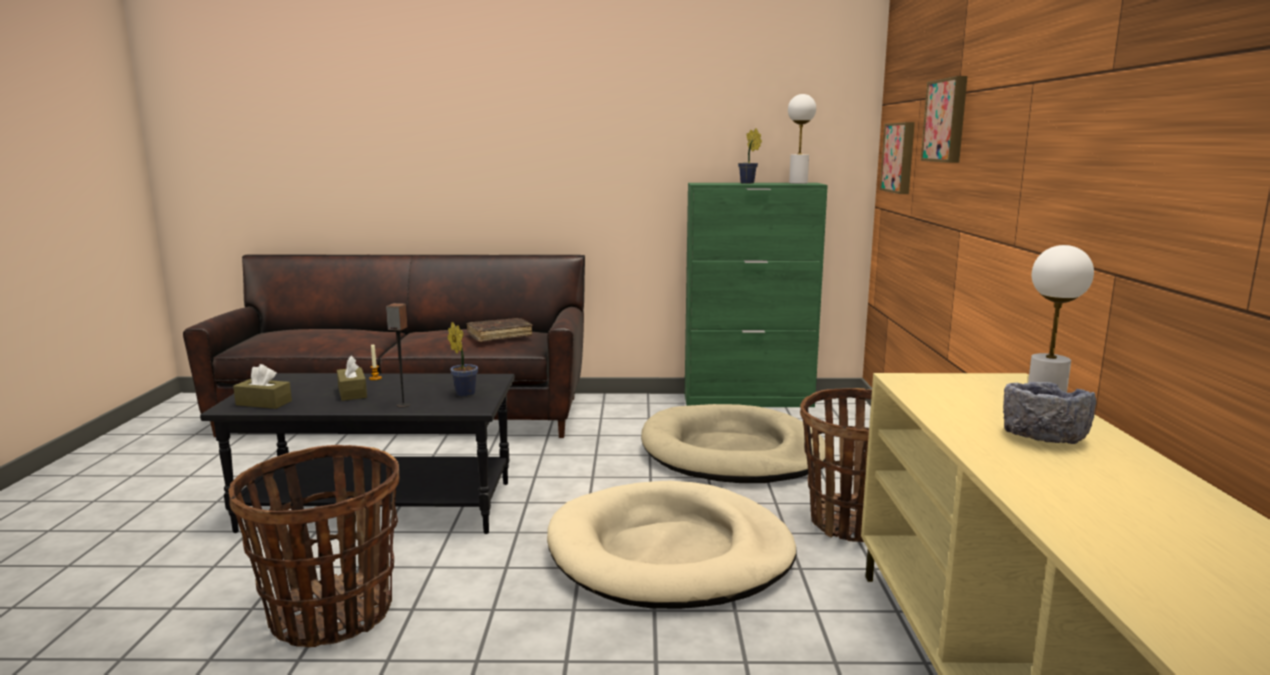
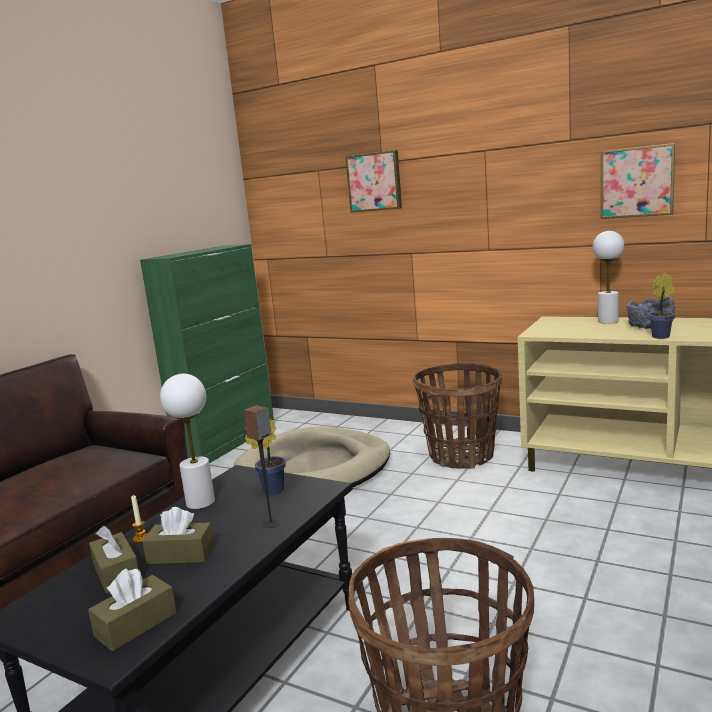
camera: 60 degrees left, 0 degrees up
(326, 384) = (116, 573): none -> brown tissue box
(499, 336) = (82, 462): brown book -> none
(670, 553) = (454, 526): beige dog bed -> none
(748, 183) = (194, 251): potted plant -> potted plant (663, 336)
(798, 183) = (224, 246): white table lamp -> white table lamp (200, 502)
(900, 157) = (299, 215): picture -> picture (637, 182)

